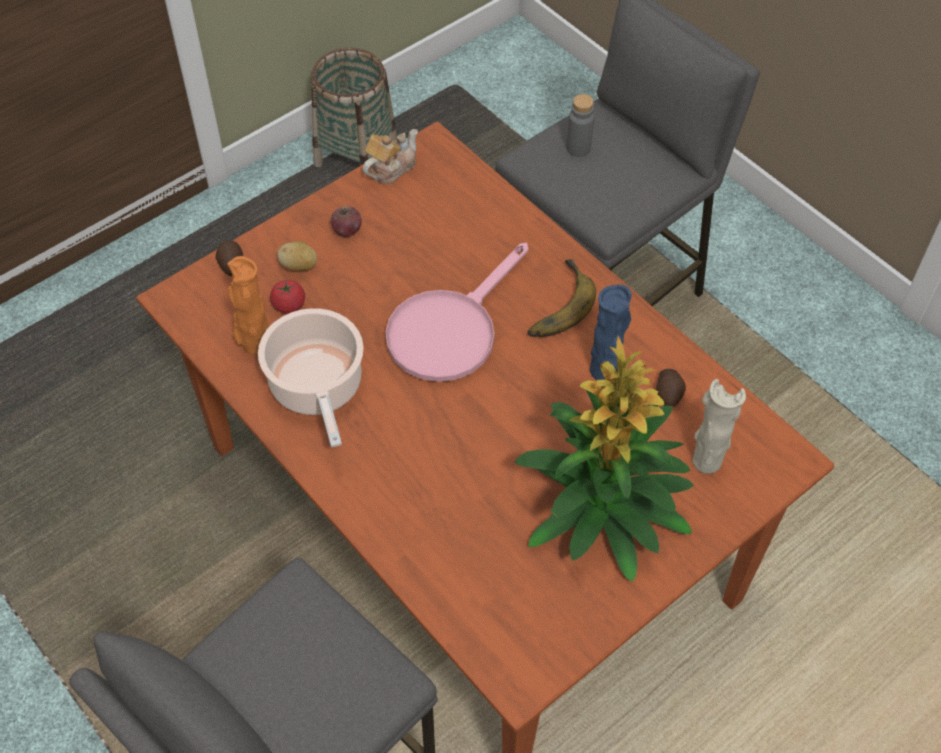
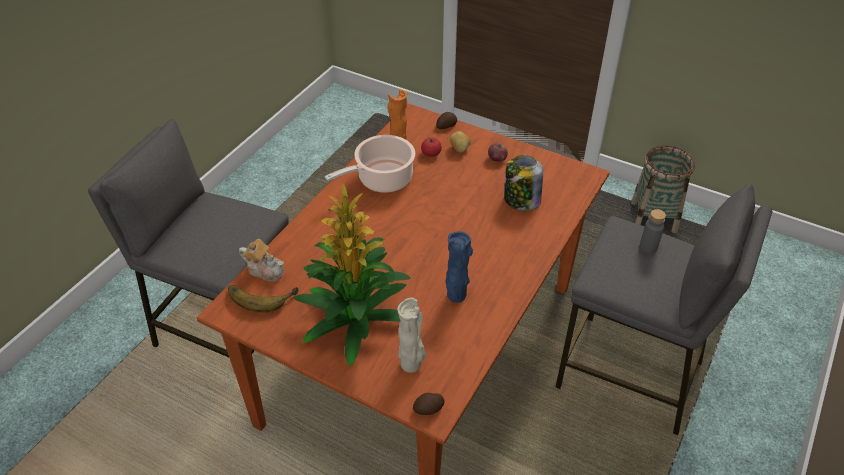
camera: 70 degrees right, 10 degrees down
(390, 168) = (556, 162): teapot -> teapot (265, 270)
(450, 235) = (521, 200): none -> jar
(450, 329) = (450, 219): pink frying pan -> none
(554, 304) = (496, 259): banana -> banana (261, 294)
(669, 393) = (456, 333): potato -> potato (429, 409)

